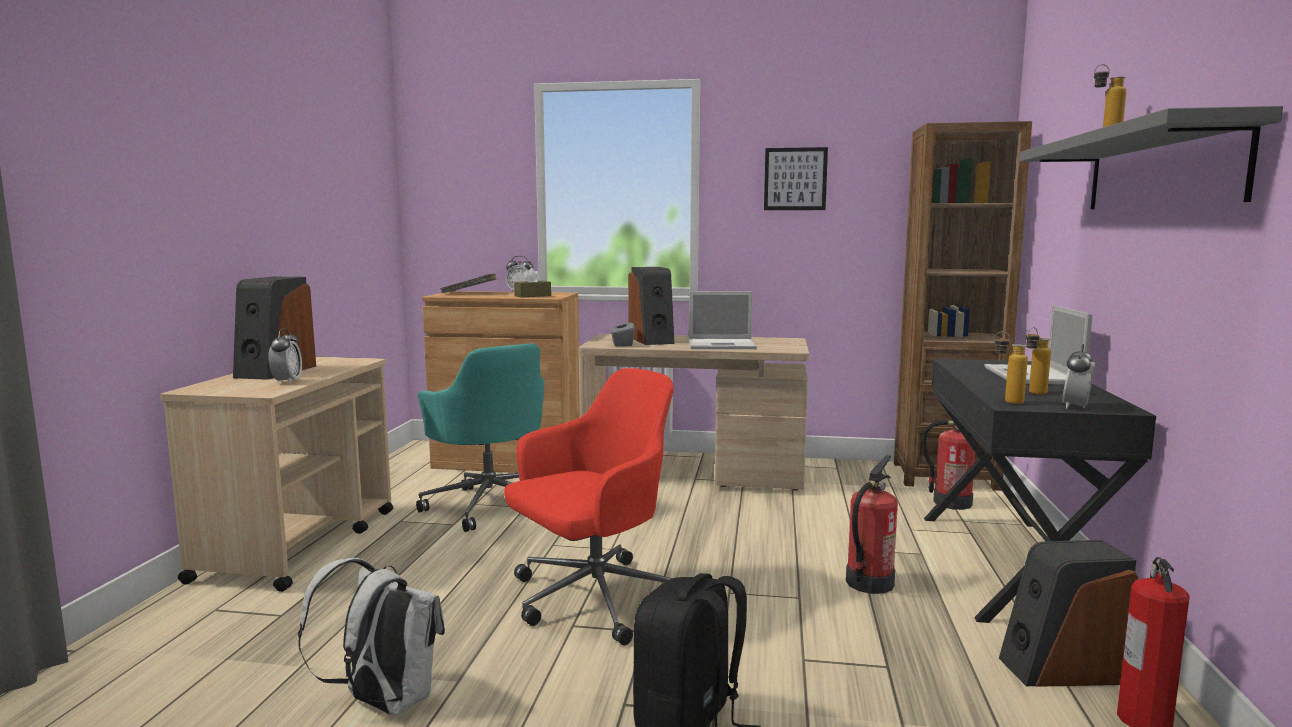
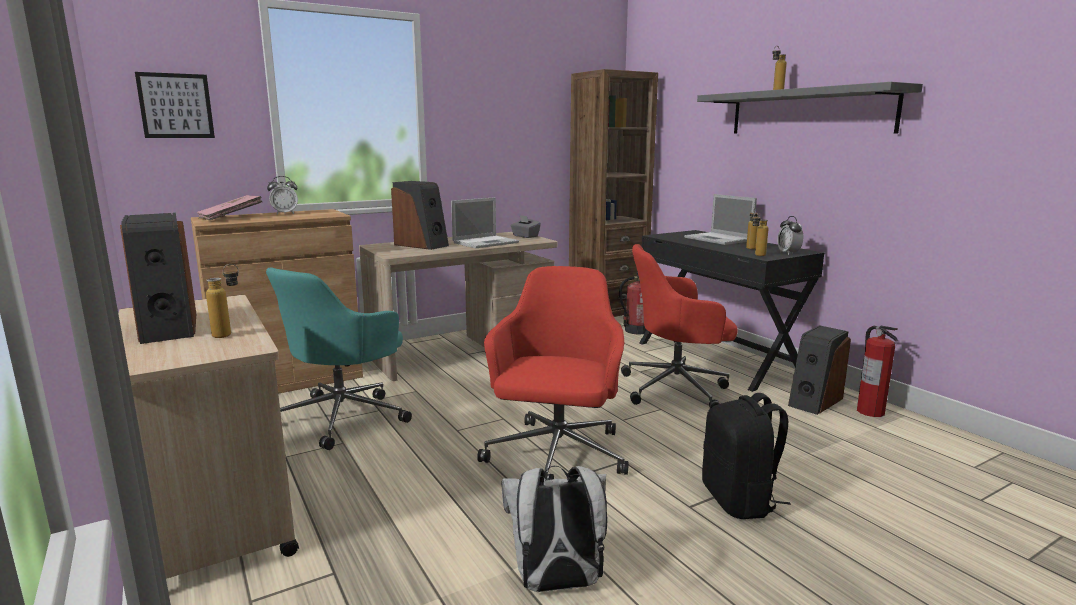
camera: 40 degrees left, 5 degrees up
(287, 382) = (229, 334): alarm clock -> bottle
(470, 293) = (231, 218): grey book -> pink book
(490, 504) = (343, 417): turquoise office chair -> turquoise office chair turned 105 degrees clockwise
(532, 296) = (311, 215): brown tissue box -> none
(622, 344) = (411, 251): grey tissue box -> grey tissue box (525, 236)
(795, 179) = (496, 105): picture -> picture (176, 106)
(869, 583) = (677, 388): fire extinguisher -> red office chair

